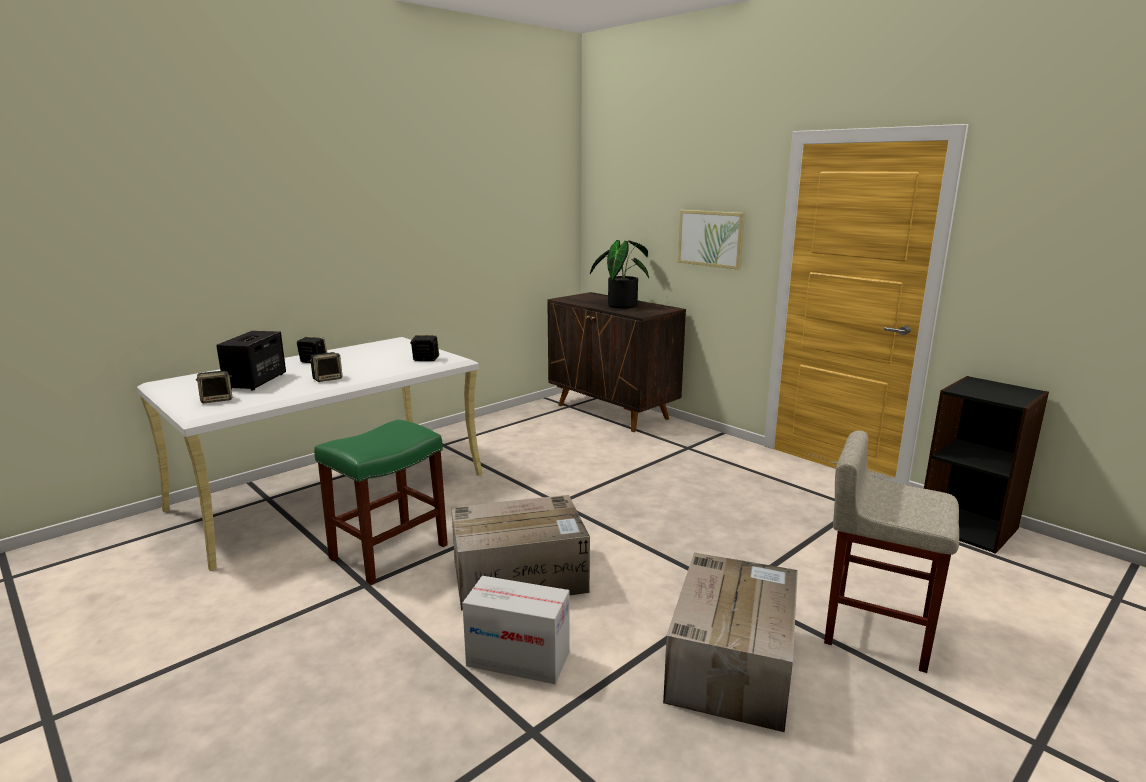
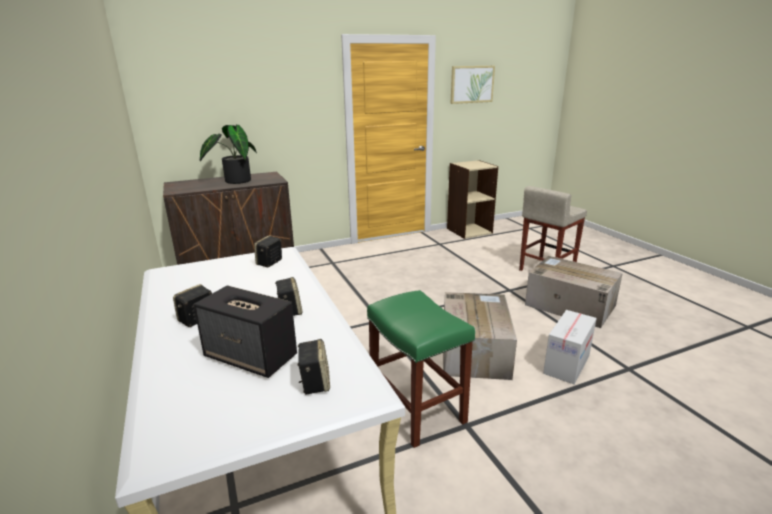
camera: 70 degrees left, 5 degrees up
(711, 238) = (288, 114): picture -> picture (472, 84)
(968, 527) = (469, 231): black bookcase -> beige bookcase

